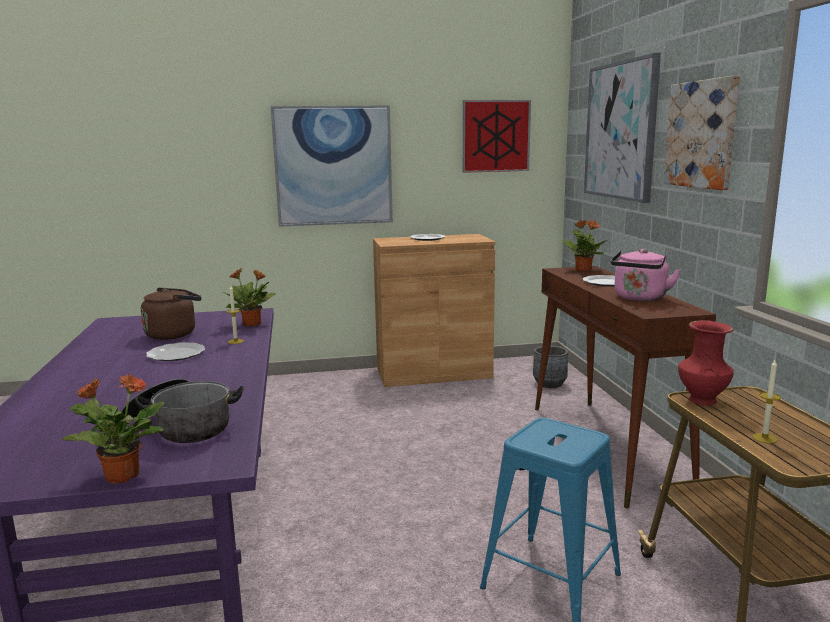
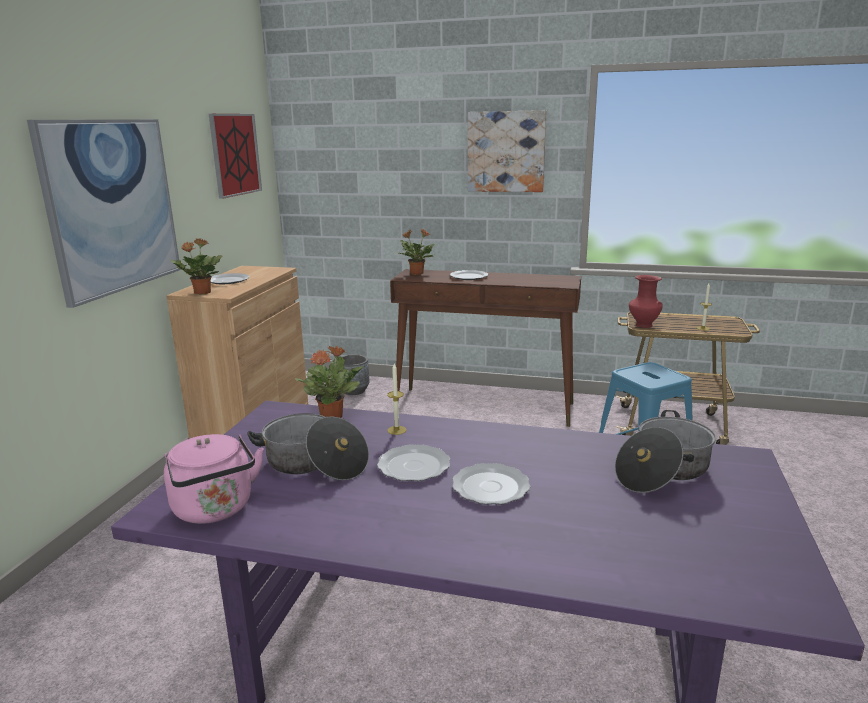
camera: 65 degrees left, 5 degrees up
(121, 476) = (771, 502): potted plant -> potted plant (202, 293)
(146, 376) = (489, 486): none -> plate
(174, 334) = (314, 464): brown kettle -> cooking pot
(620, 131) = (385, 148): picture -> none
(639, 298) = (525, 279): pink kettle -> pink kettle (216, 510)

